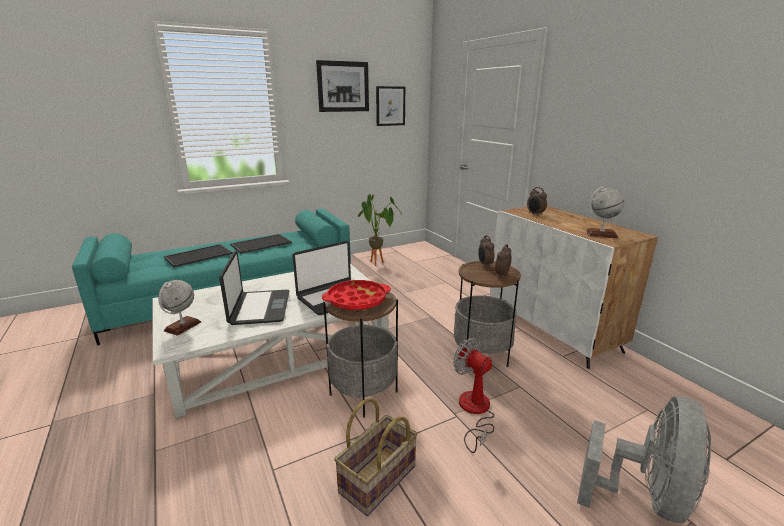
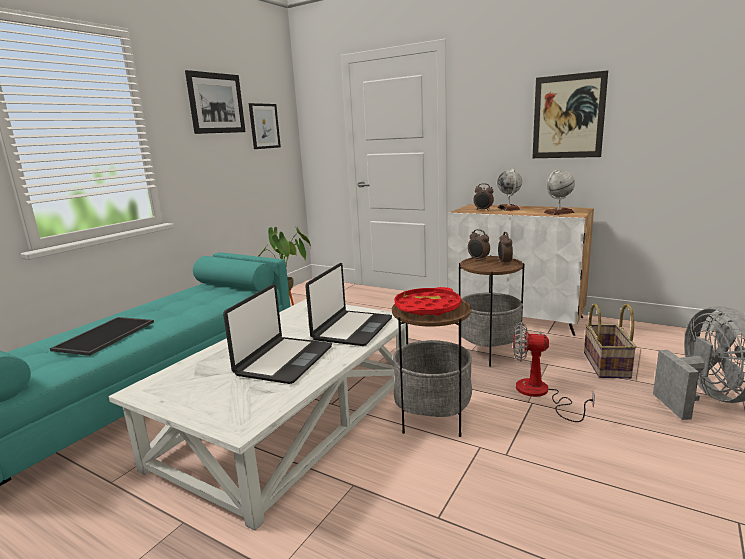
camera: 30 degrees left, 5 degrees down
(182, 326) = (216, 406): globe -> globe (508, 208)
(259, 308) = (283, 360): laptop -> laptop turned 60 degrees clockwise
(261, 243) = (176, 304): tray -> none
(378, 480) = (539, 475): basket -> basket (607, 365)
(651, 125) = (568, 116): none -> picture

